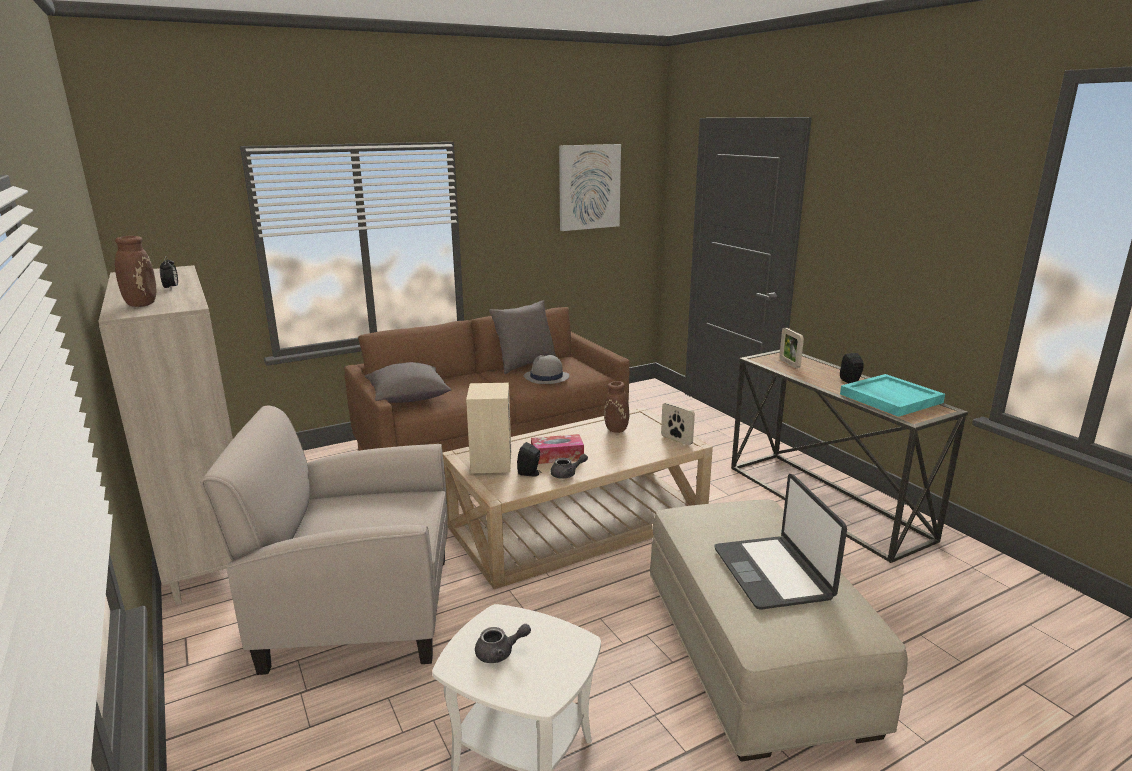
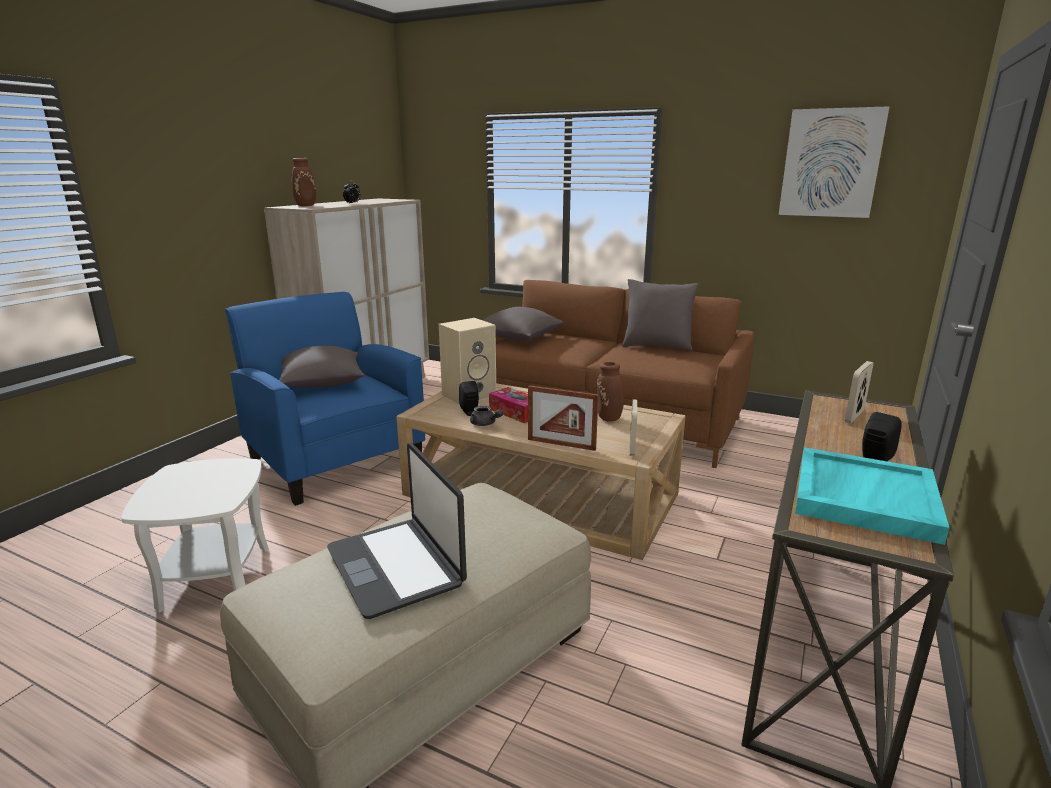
camera: 55 degrees right, 0 degrees up
(347, 521) = (322, 383): none -> grey pillow
(357, 611) = (334, 460): beige armchair -> blue armchair
(500, 653) = (195, 479): grey teapot -> none
(546, 377) = (644, 359): grey hat -> none
(643, 459) = (561, 444): none -> picture frame
(773, 573) = (396, 566): laptop -> laptop turned 75 degrees counterclockwise

